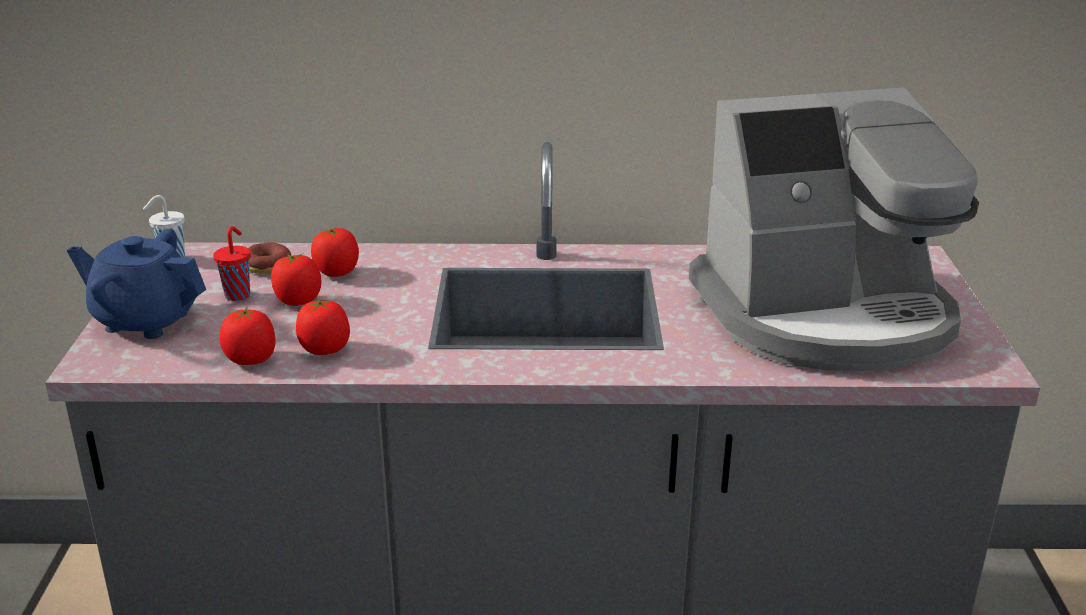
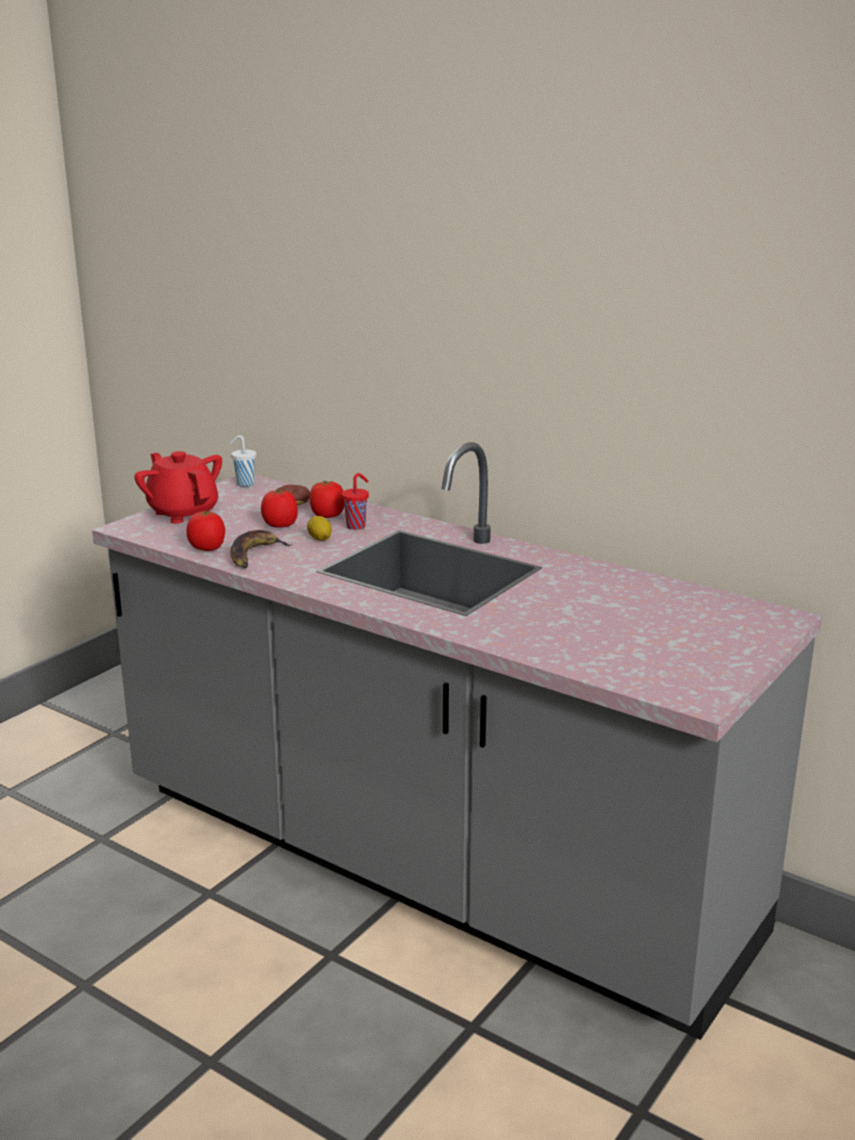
camera: 35 degrees right, 5 degrees down
(146, 320) = (183, 513): blue teapot -> red teapot
(238, 295) = (252, 513): red cup -> red cup (357, 526)
(325, 350) = (255, 555): tomato -> banana
(370, 304) = (319, 538): none -> lemon
(826, 316) = (625, 631): coffee machine -> none

